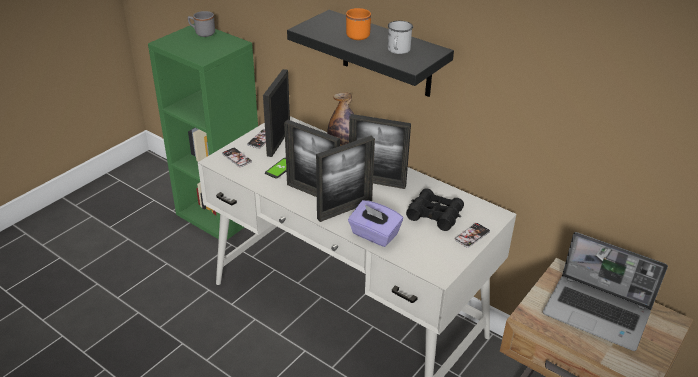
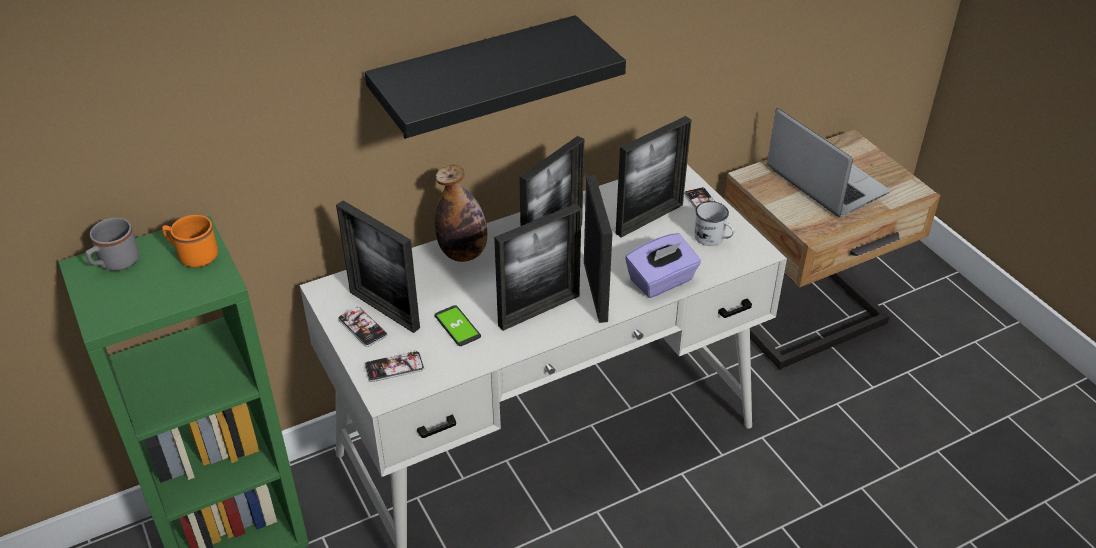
camera: 65 degrees left, 5 degrees up
(357, 34) = (473, 69): orange mug -> orange mug (193, 256)
(398, 51) = (549, 53): white mug -> white mug (713, 239)
(434, 215) = (649, 219): black binoculars -> picture frame
(597, 313) = (824, 181): laptop -> laptop turned 90 degrees counterclockwise

